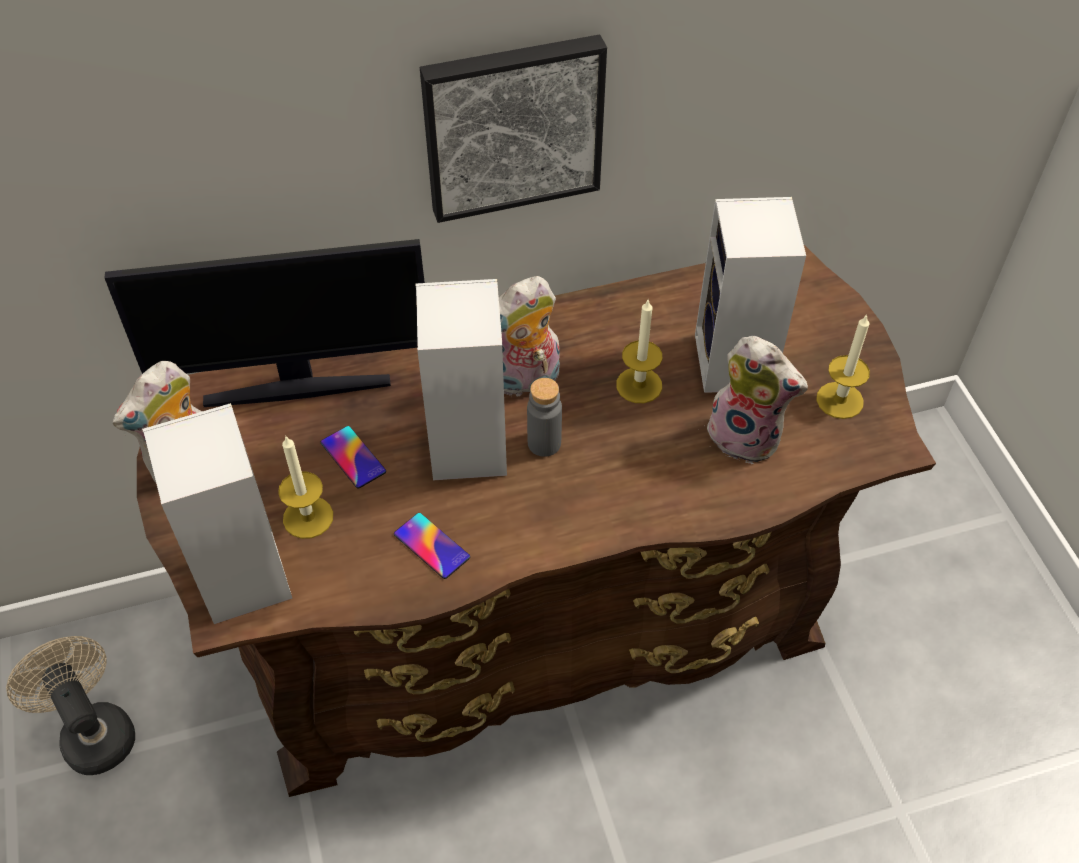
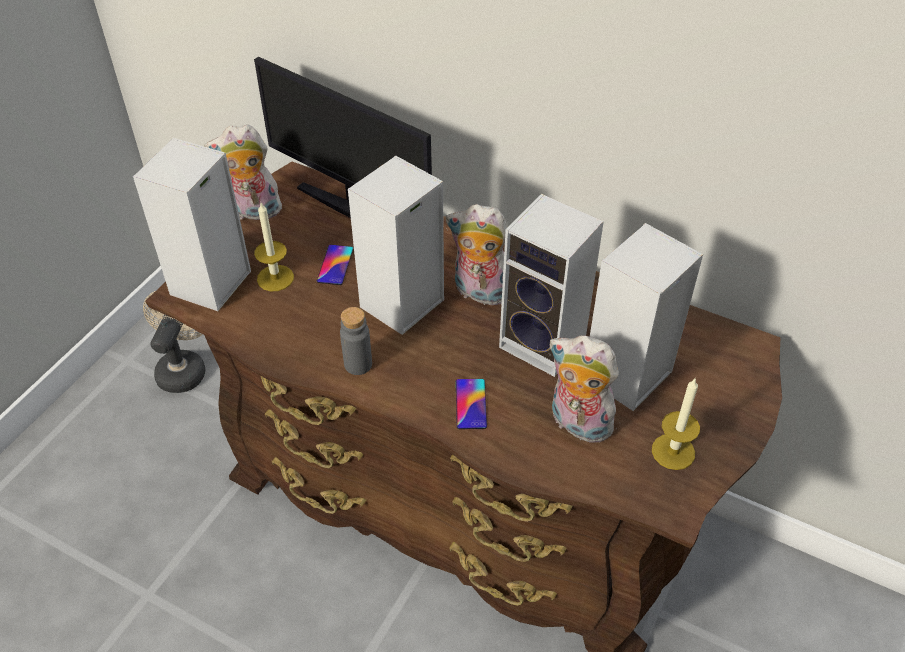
camera: 45 degrees right, 5 degrees down
(431, 546) = (315, 340): phone -> phone (471, 404)
(512, 125) = (552, 97): picture -> none
(544, 443) = (445, 334): grey bottle -> grey bottle (358, 364)
(639, 385) = (546, 344): candle -> speaker
(747, 436) = (577, 424): plush toy -> plush toy turned 135 degrees clockwise

